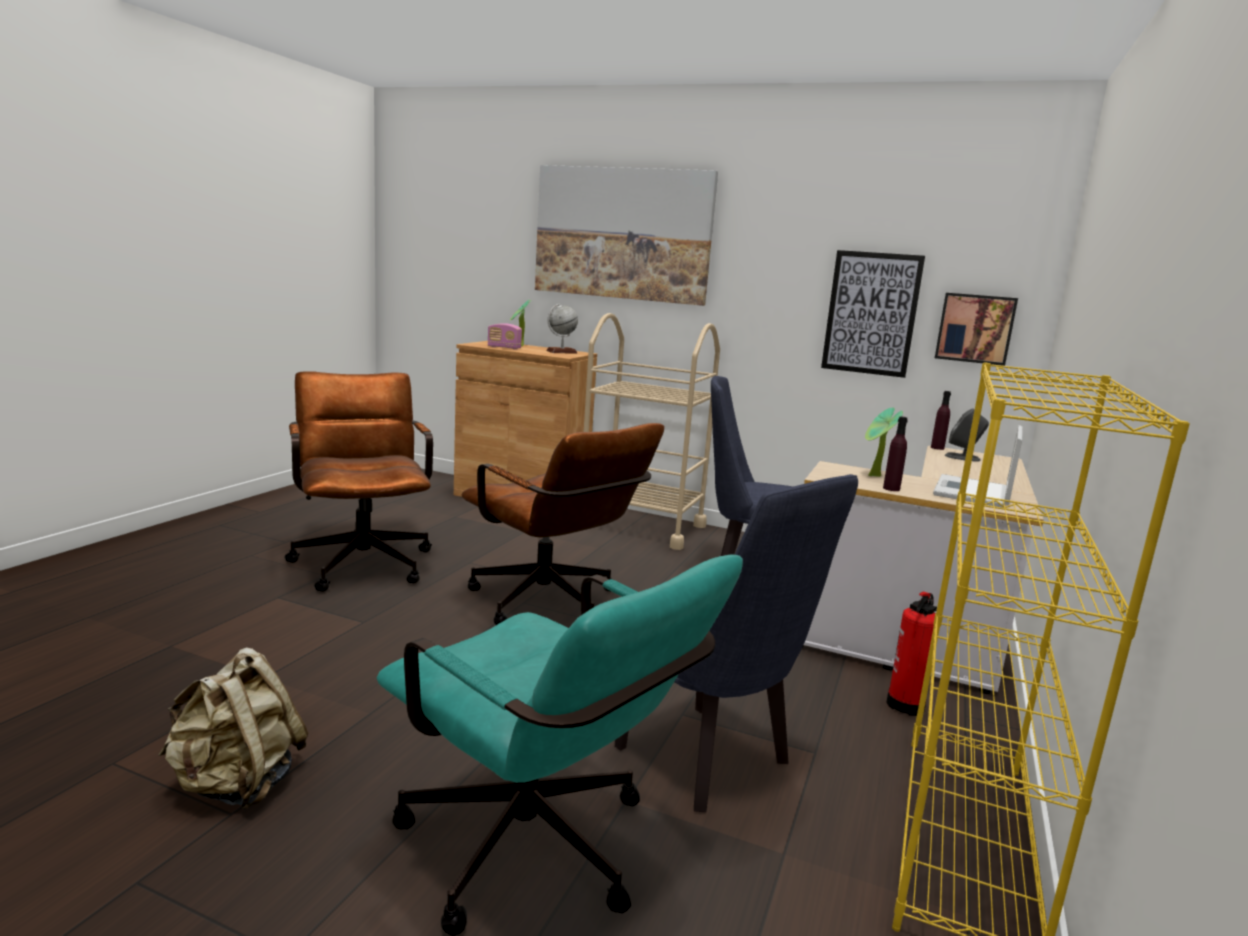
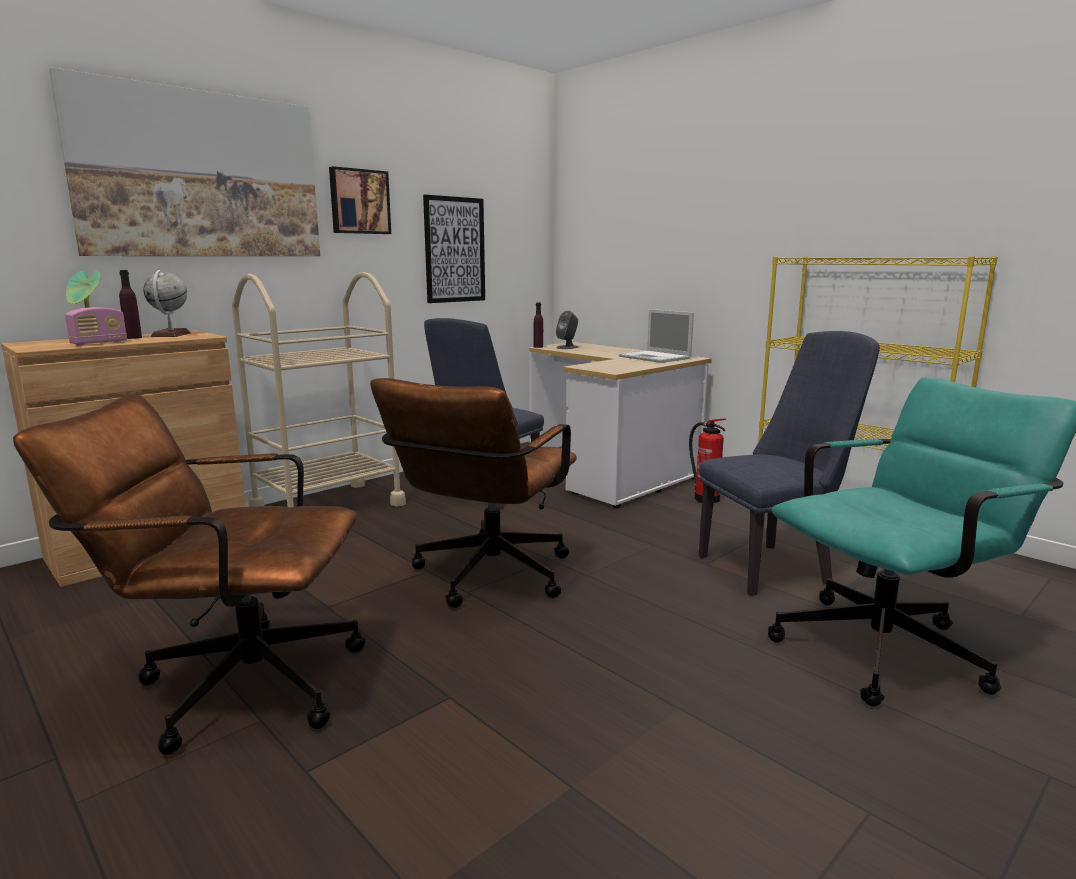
camera: 65 degrees left, 0 degrees up
(237, 784) = (816, 808): beige backpack -> none
(552, 605) = (485, 579): brown office chair -> brown office chair turned 135 degrees clockwise
(874, 476) = (612, 364): potted plant -> none
(891, 488) = (645, 366): purple bottle -> purple bottle (133, 338)
(975, 328) = (517, 254): picture -> picture (359, 201)

